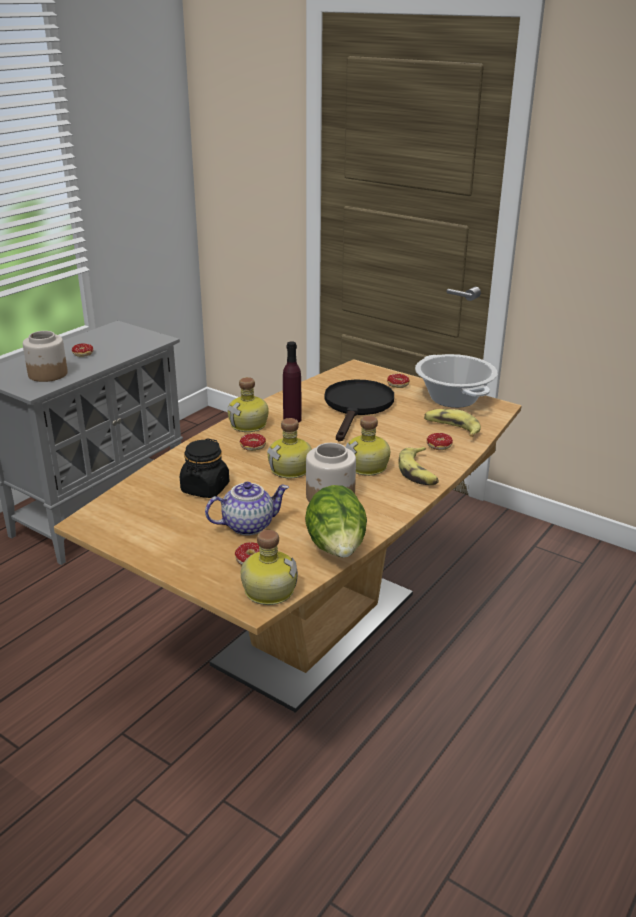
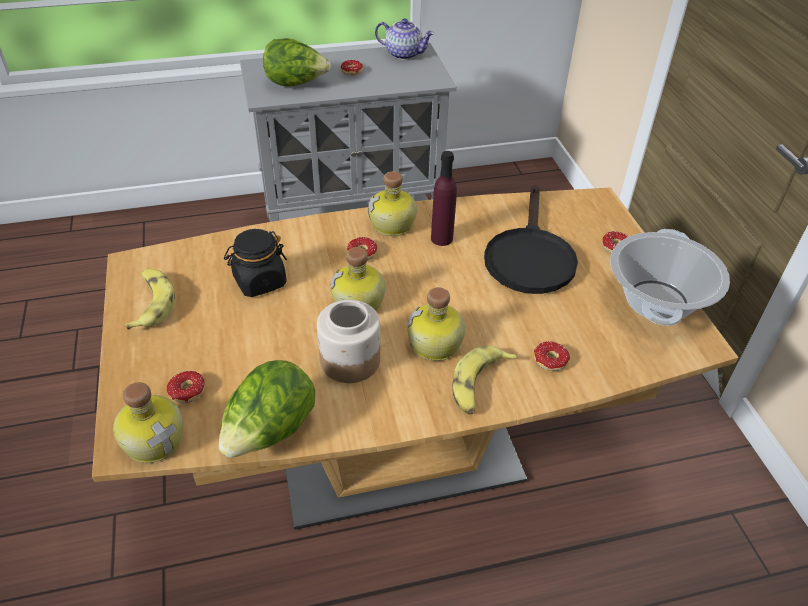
camera: 40 degrees right, 15 degrees up
(47, 374) = (296, 83): jar -> lettuce
(248, 525) = (237, 348): teapot -> teapot (404, 54)
(357, 407) = (529, 256): black frying pan -> black frying pan turned 135 degrees clockwise
(451, 428) = (598, 344): banana -> banana (151, 303)

